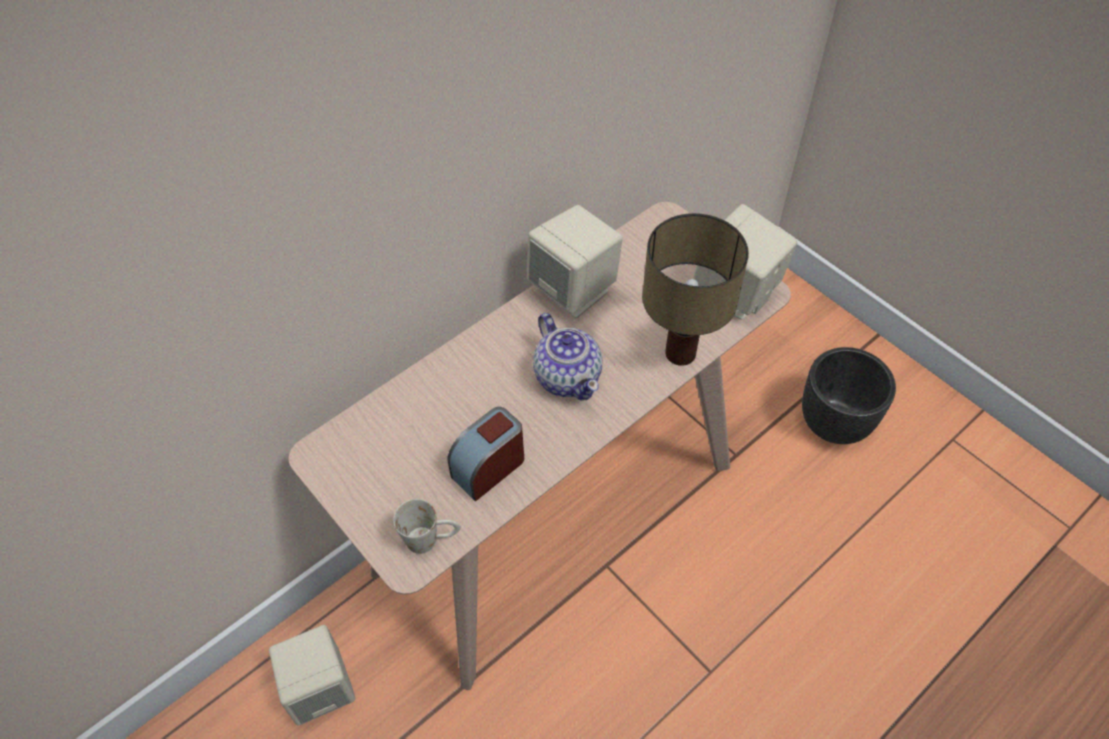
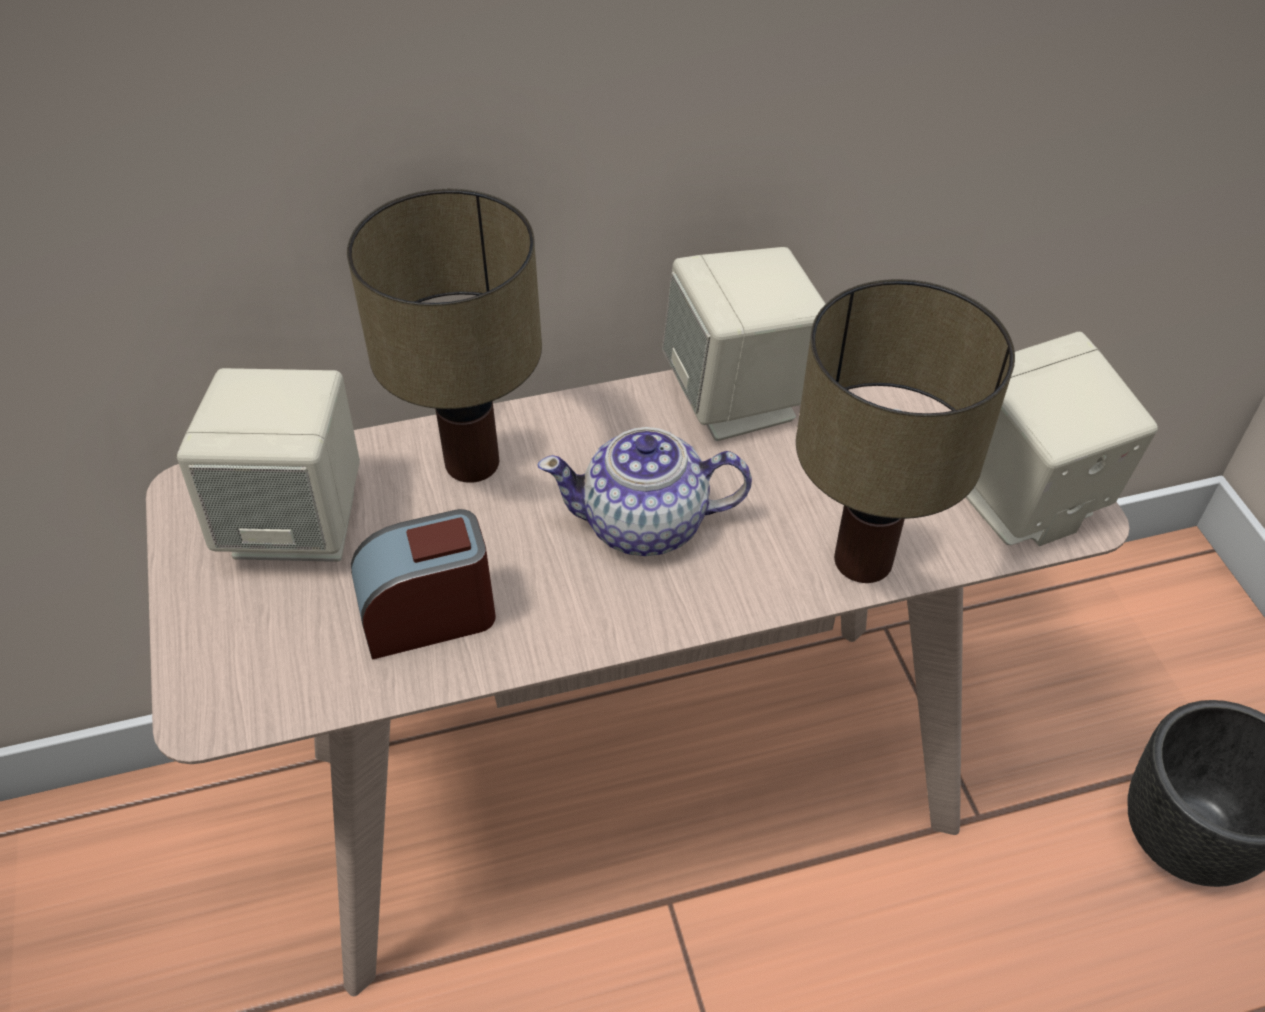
camera: 25 degrees right, 5 degrees down
(321, 687) = (154, 886): beige speaker -> beige speaker (297, 522)
(431, 539) = (266, 689): white mug -> none
(460, 379) = (474, 464): none -> table lamp
(568, 376) = (646, 524): teapot -> teapot turned 90 degrees clockwise

